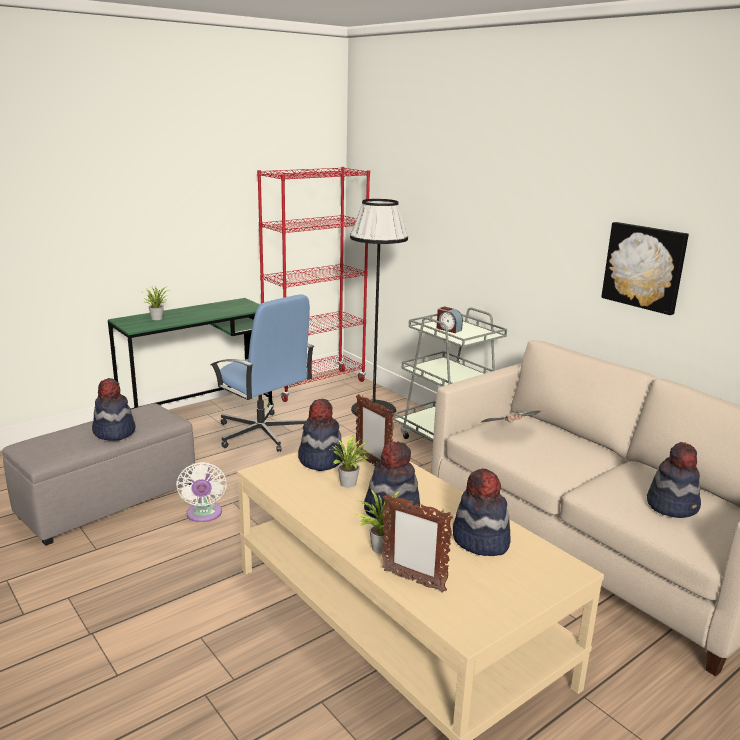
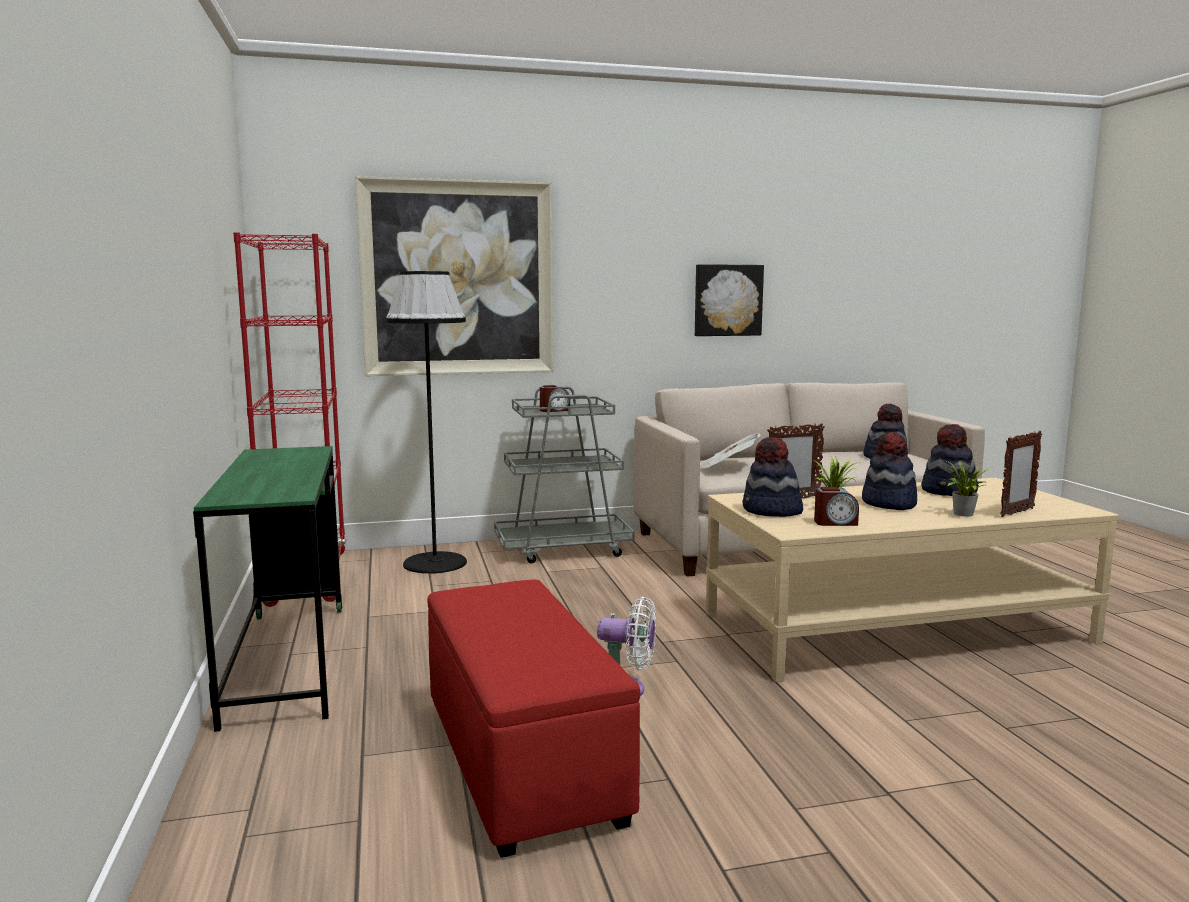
camera: 65 degrees left, 10 degrees down
(110, 501) = (521, 758): grey ottoman -> red ottoman
(114, 432) = (535, 616): hat -> none
(157, 318) = (259, 484): potted plant -> none
(261, 434) = (419, 627): blue office chair -> none
(300, 487) = (835, 523): none -> alarm clock
(438, 205) = (458, 278): none -> picture

